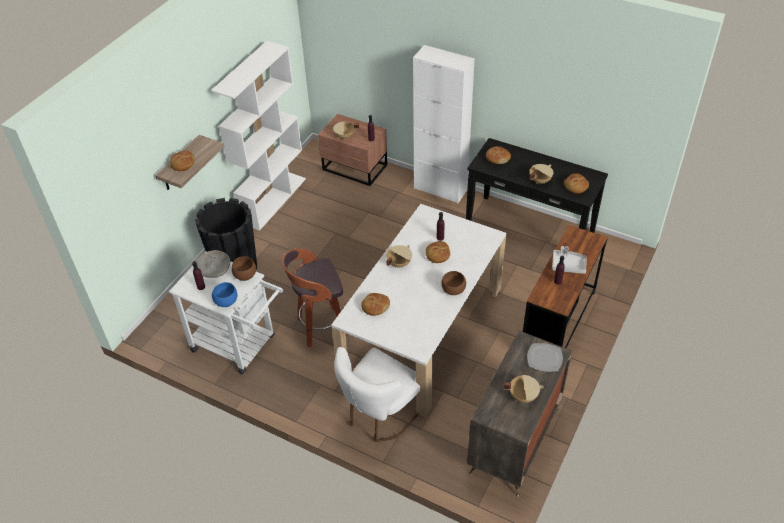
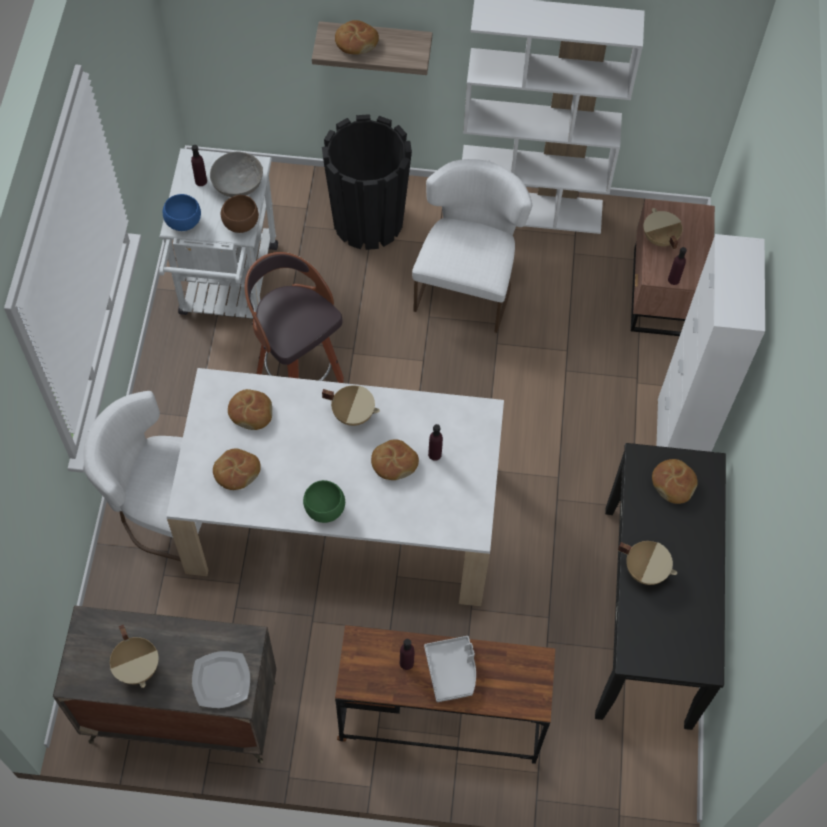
camera: 65 degrees right, 15 degrees up
(304, 238) = (467, 284): none -> white chair
(454, 291) = (324, 510): brown bowl -> green bowl
(575, 186) = (657, 635): bread -> bread (236, 472)

